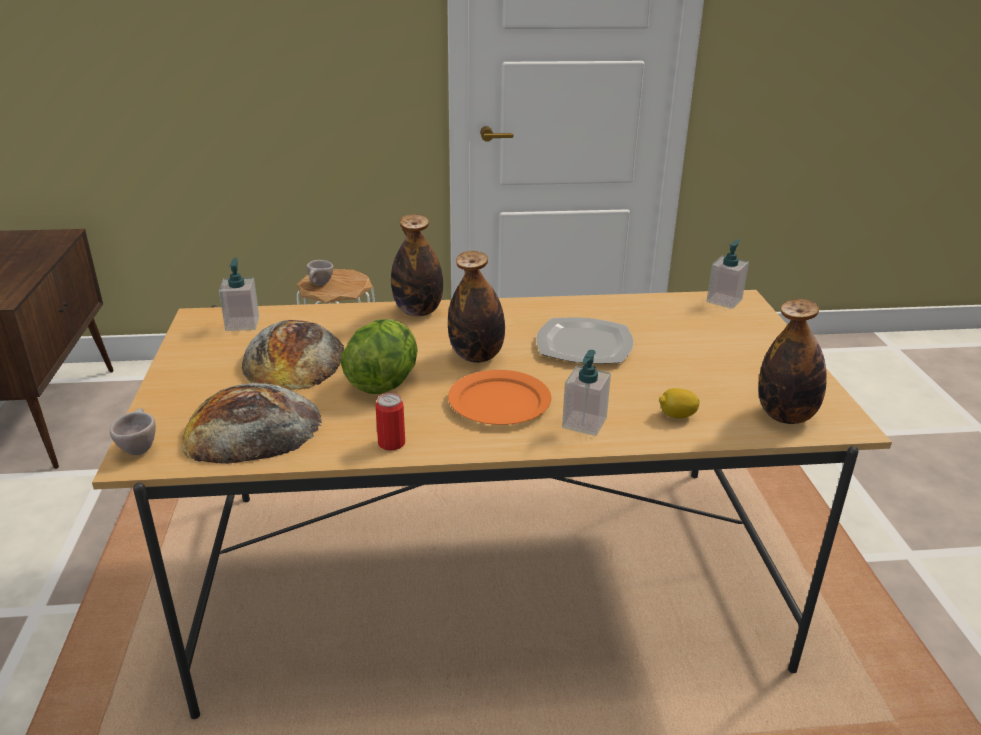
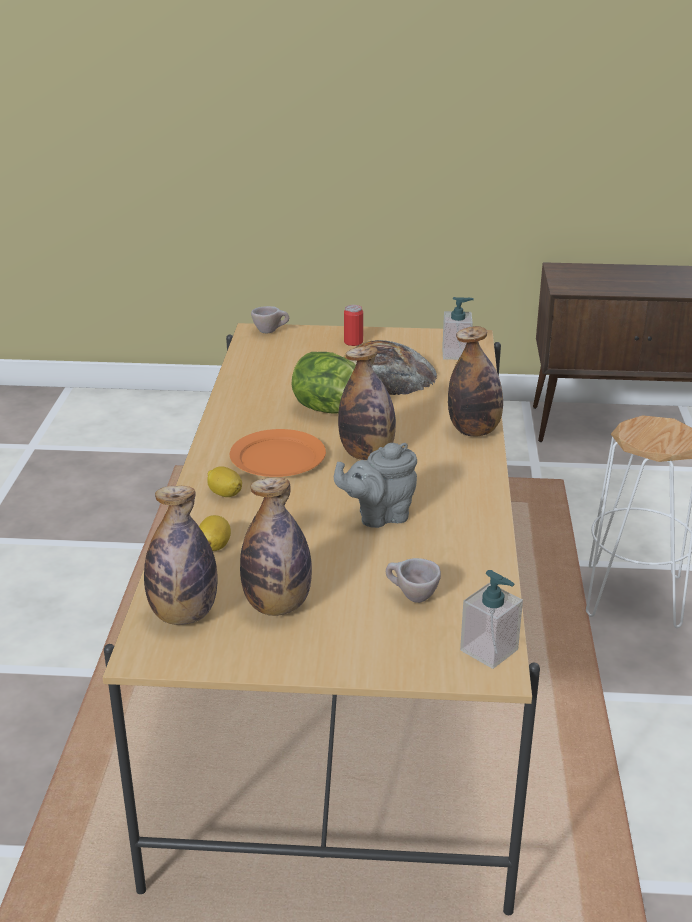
camera: 100 degrees right, 0 degrees up
(252, 429) = (278, 363): bread -> none
(319, 285) = (644, 425): beige cup -> beige cup (411, 597)
(391, 443) = (235, 410): can -> can (353, 342)
(583, 344) = (379, 516): plate -> grey teapot
(584, 423) = (225, 494): soap dispenser -> lemon
(738, 376) = (277, 605): none -> bottle

